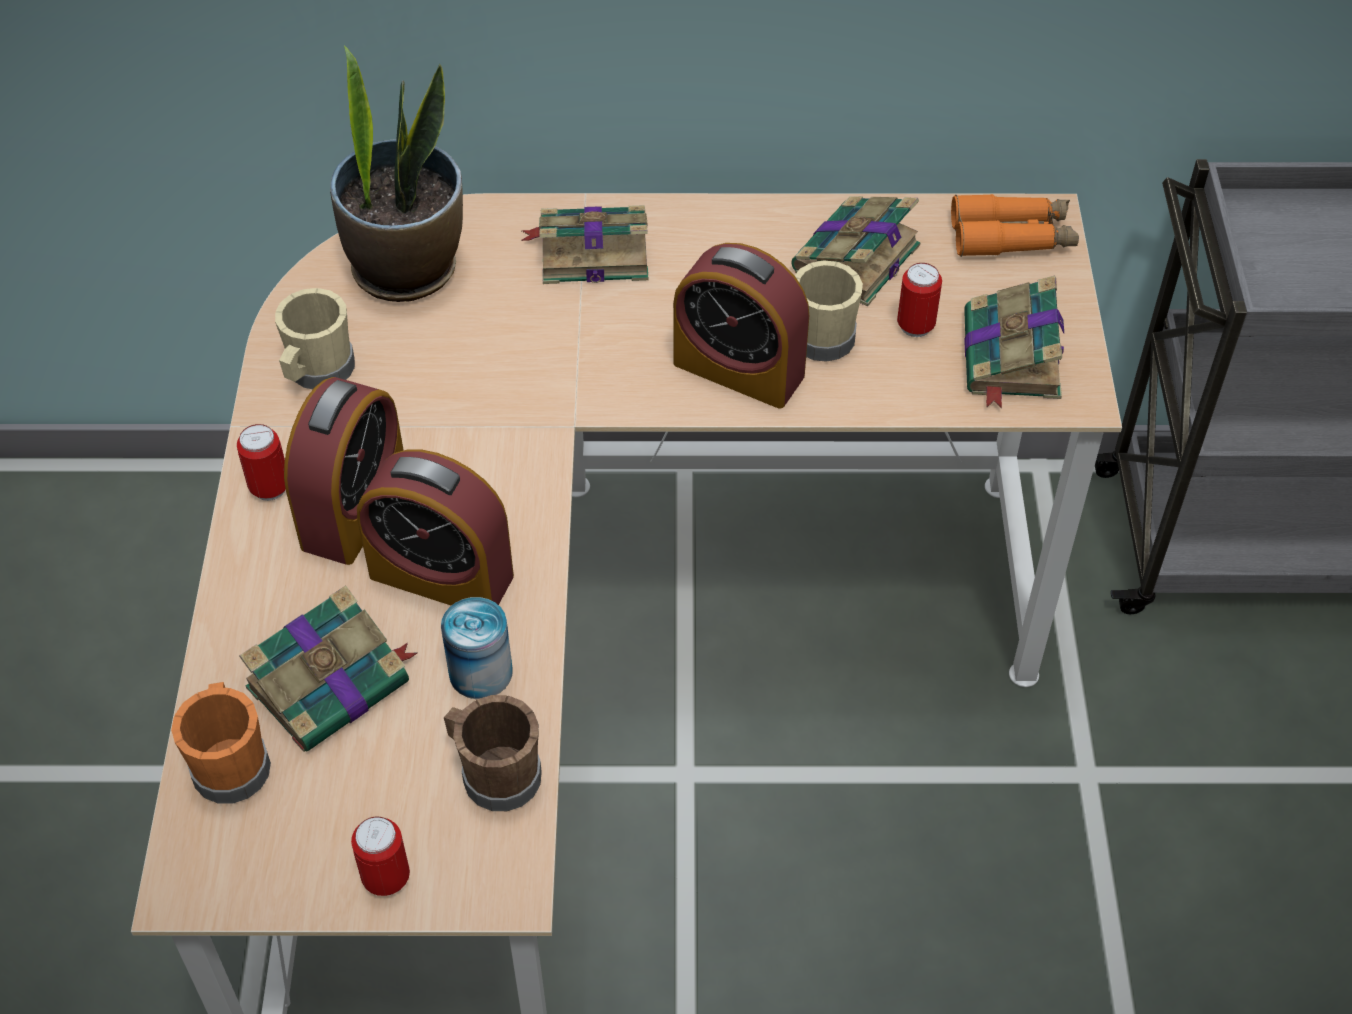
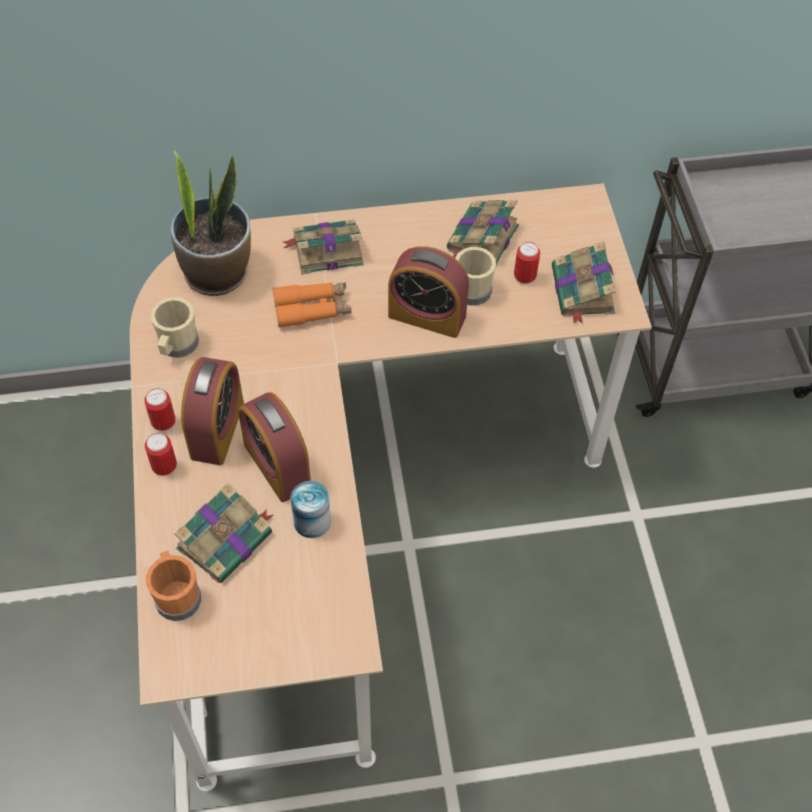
camera: 10 degrees left, 5 degrees up
(386, 878) = (282, 652): can -> can (164, 467)
(441, 576) = (277, 465): alarm clock -> alarm clock turned 45 degrees clockwise
(494, 773) = (332, 581): brown mug -> none
(1012, 237) = (571, 215): orange binoculars -> orange binoculars (312, 309)

